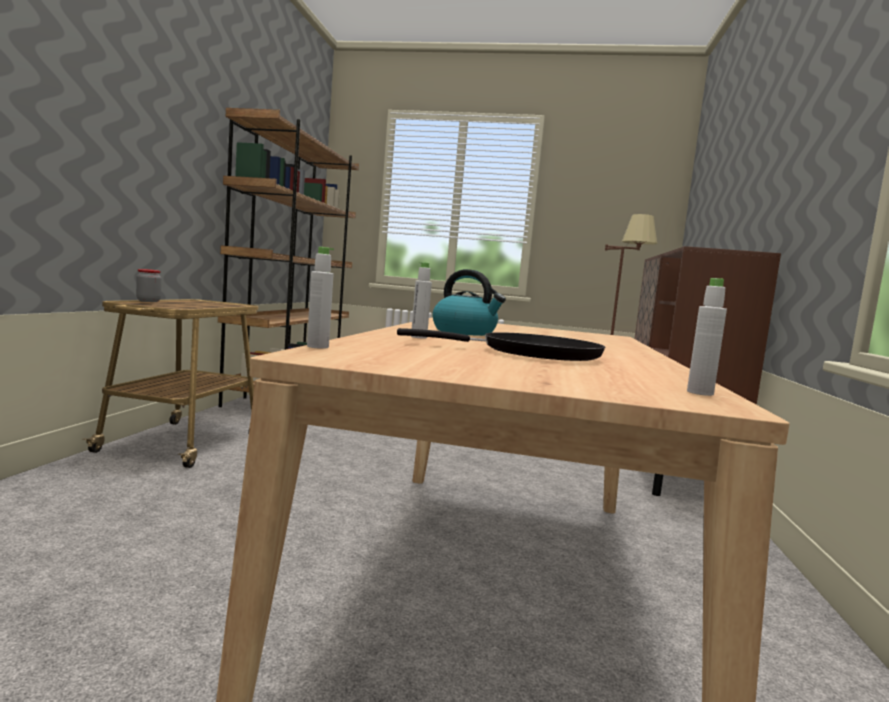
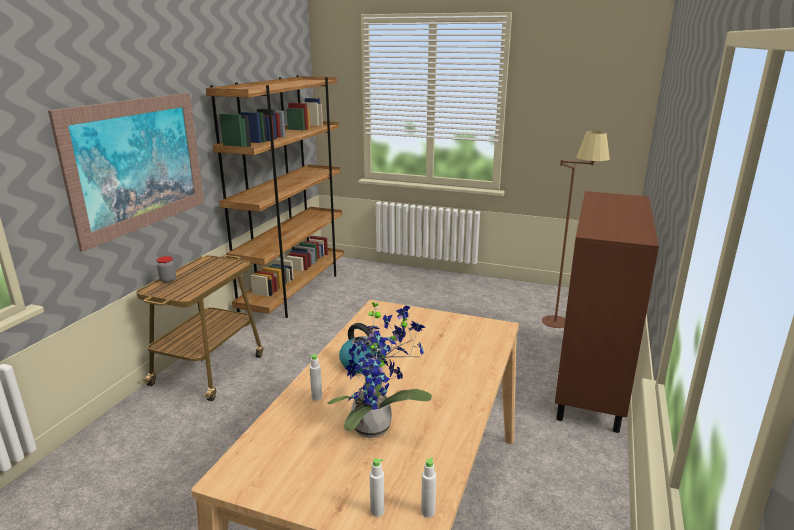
camera: 10 degrees right, 15 degrees up
(134, 149) = (138, 164): none -> picture
(317, 347) = (235, 452): white bottle -> white bottle (377, 511)
(532, 353) = (377, 427): black frying pan -> potted plant

